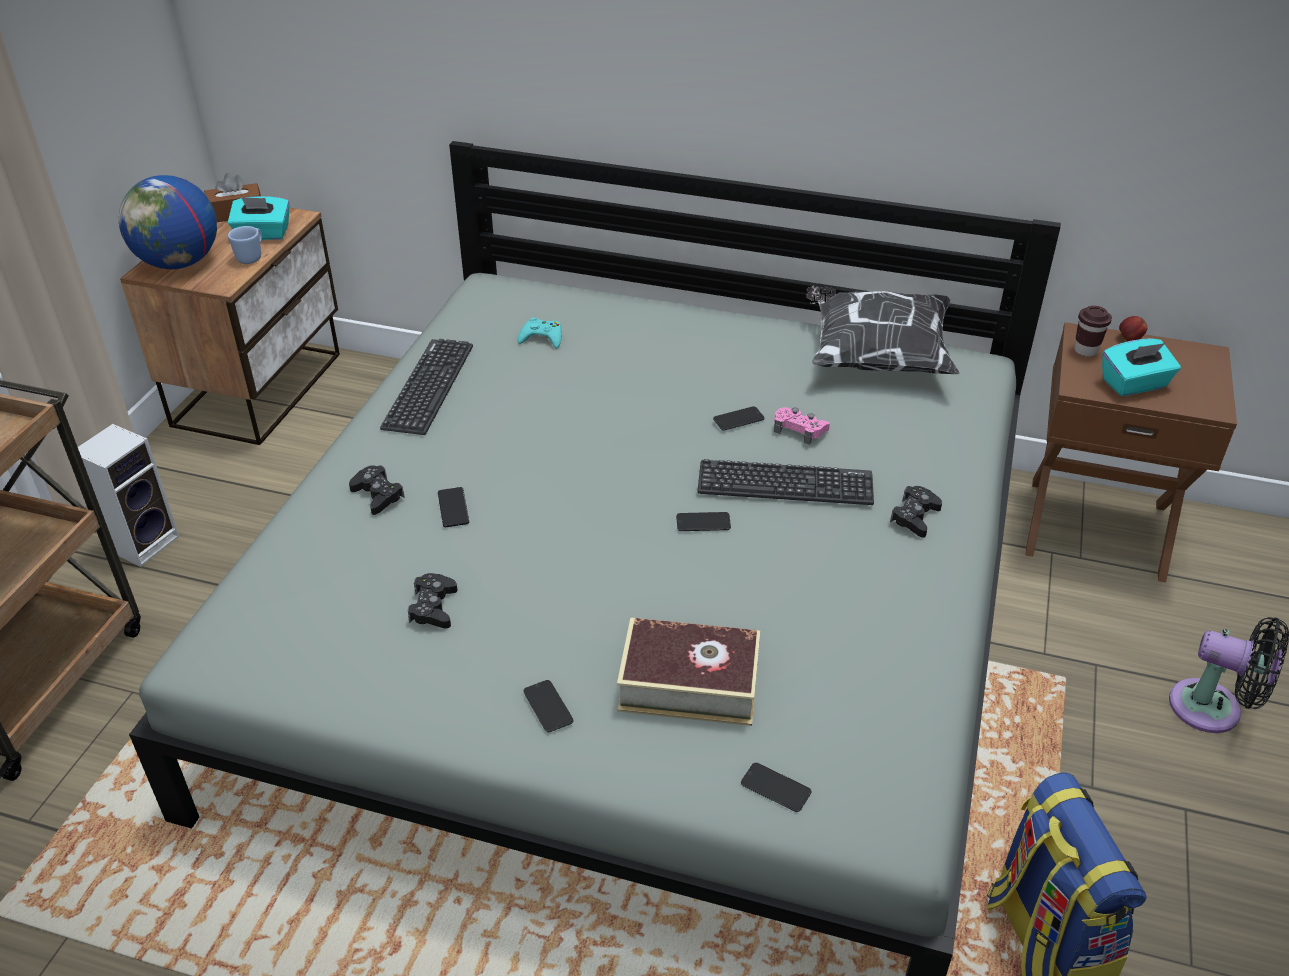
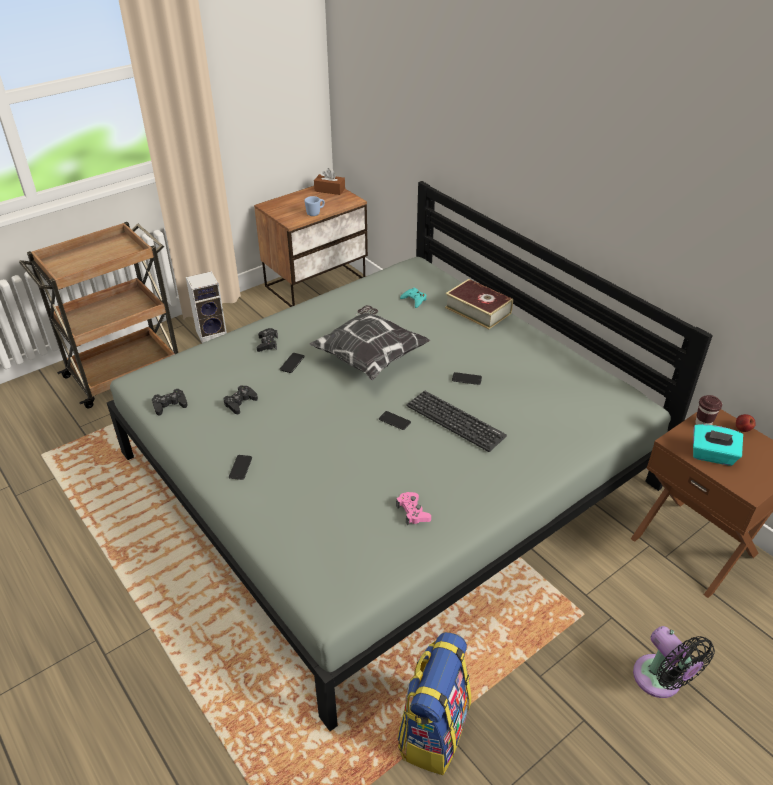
camera: 35 degrees right, 0 degrees up
(179, 263) = (283, 206): globe -> none
(263, 234) = (331, 204): turquoise tissue box -> none
(428, 387) = (338, 303): keyboard -> none
(689, 683) = (309, 490): book -> book (478, 310)
(775, 788) = (297, 555): phone -> none
(799, 430) = (492, 397): pink game controller -> pink game controller (413, 512)
(875, 357) = (581, 378): pillow -> pillow (369, 357)
(915, 517) = (506, 469): black game controller -> black game controller (170, 405)

